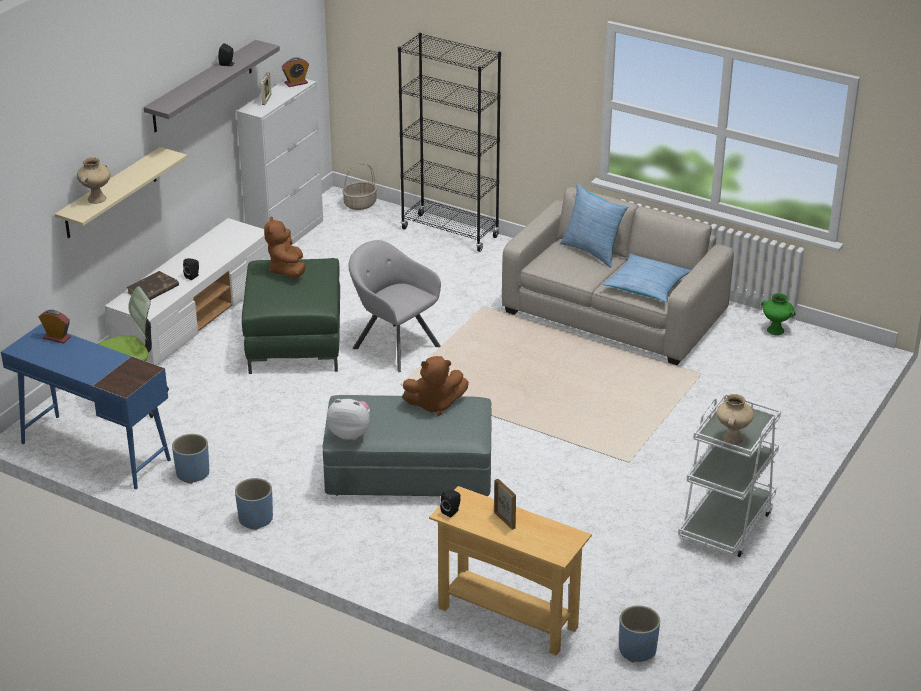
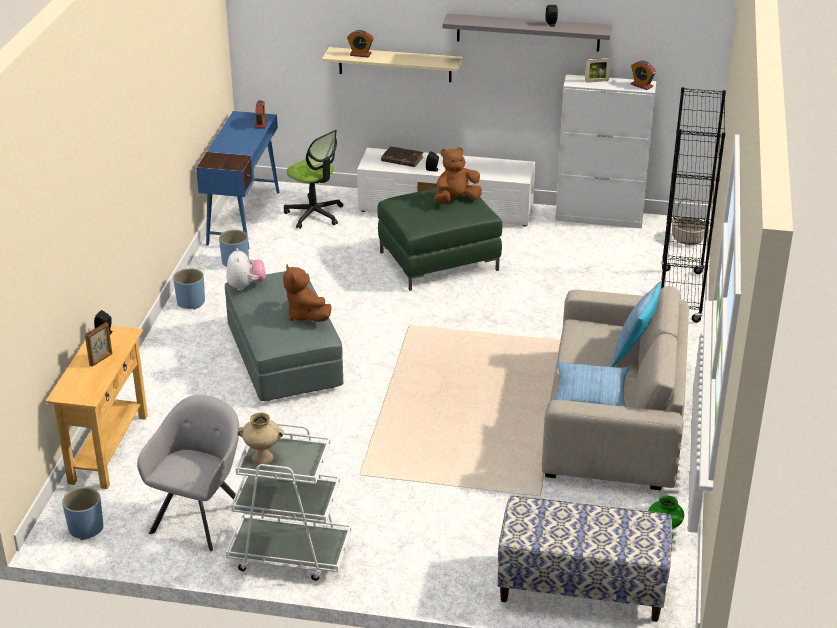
camera: 70 degrees right, 0 degrees up
(96, 198) = (360, 54): beige vase -> alarm clock
(393, 345) = (467, 308): grey armchair -> grey armchair (200, 515)
(823, 383) = (581, 588): none -> bench

